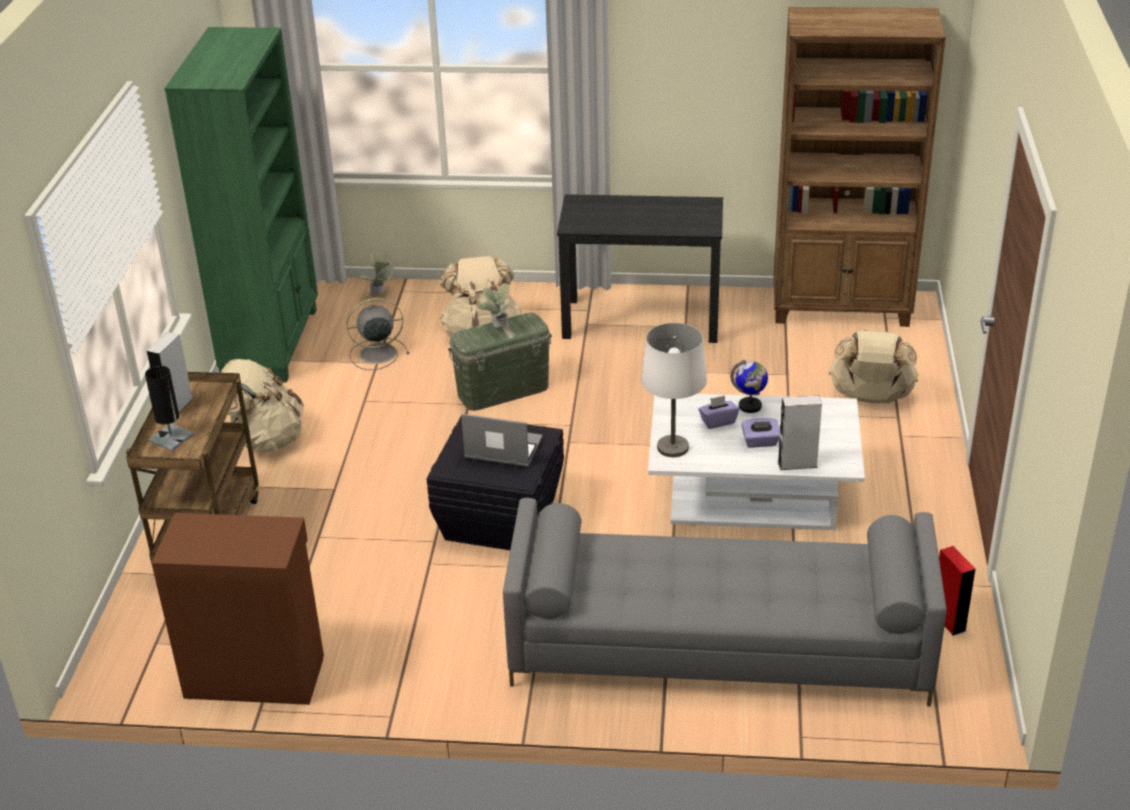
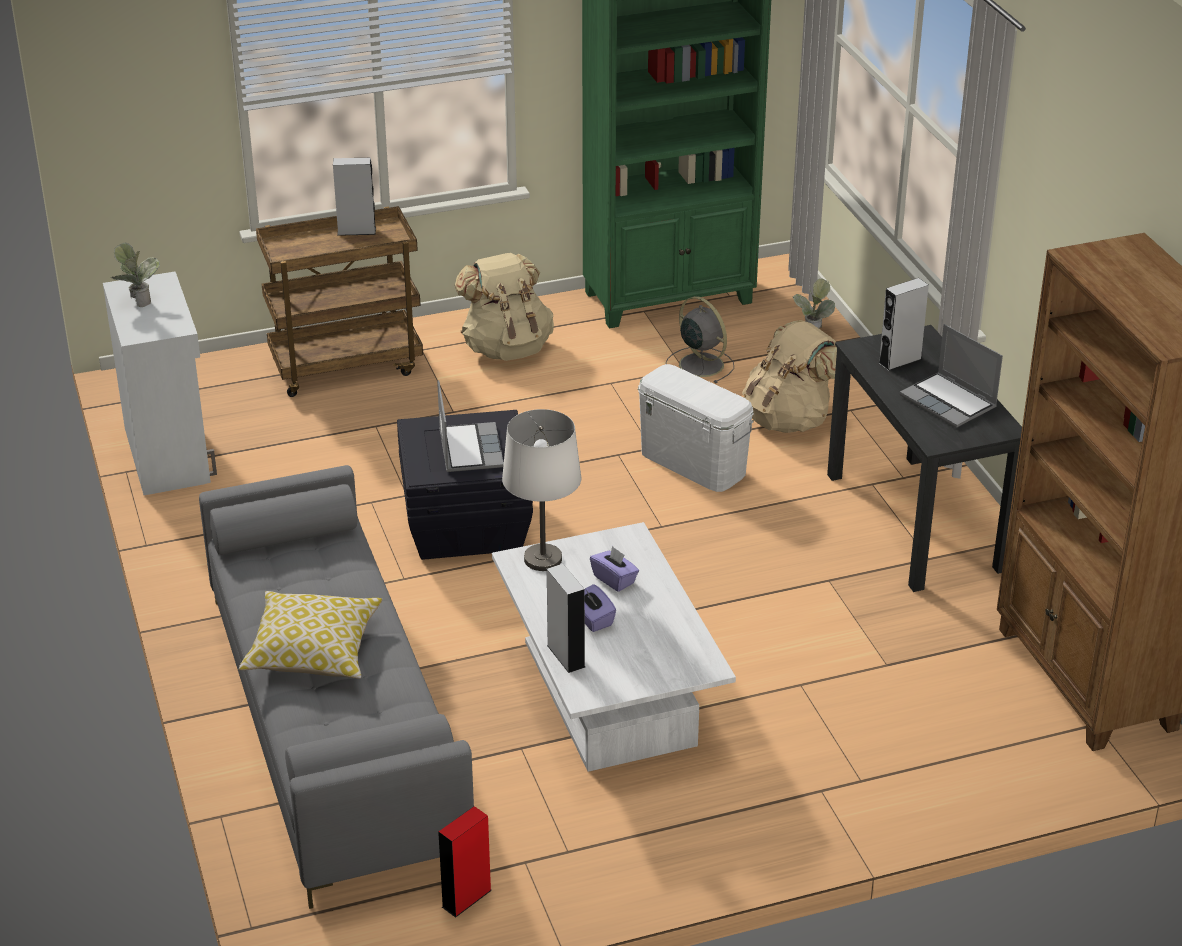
camera: 65 degrees right, 0 degrees up
(171, 438) = (308, 244): black table lamp -> none
(254, 675) = (169, 454): brown cabinet -> white cabinet
(497, 329) = (697, 388): potted plant -> potted plant (138, 301)
(503, 390) = (693, 463): green storage box -> white storage box
(601, 216) = (899, 361): none -> grey speaker
(665, 212) = (949, 402): none -> laptop
(727, 587) = (313, 651): none -> pillow
(750, 406) = (661, 596): globe -> none
(870, 398) = (887, 748): beige backpack -> none

